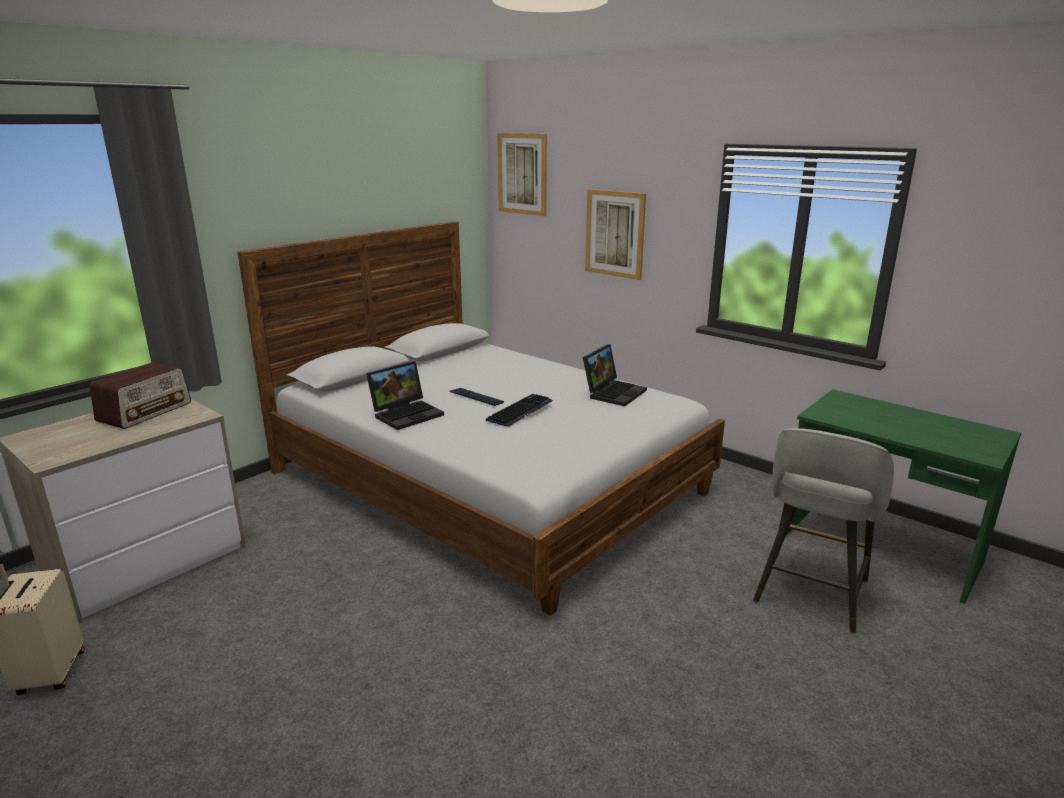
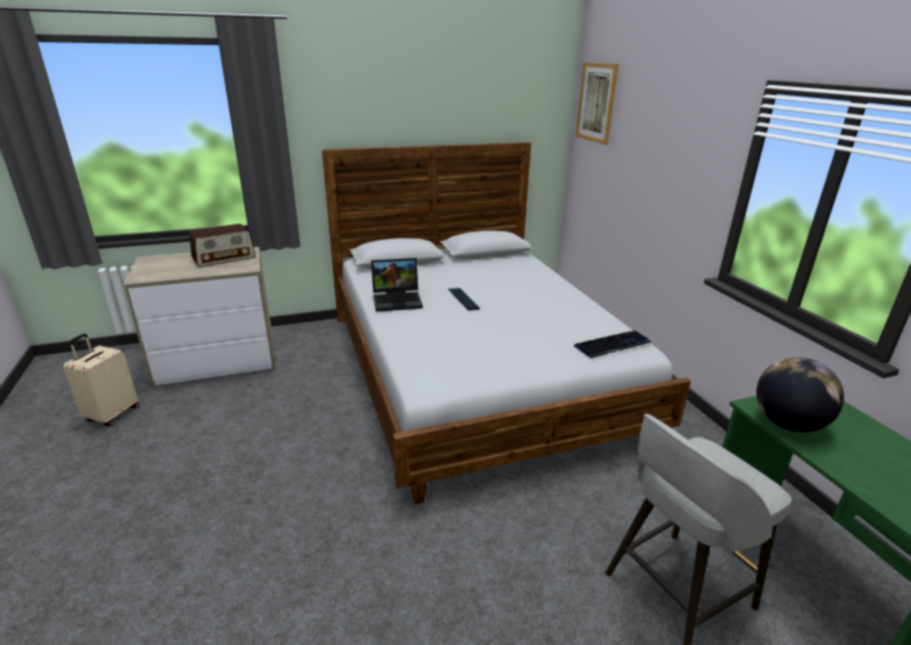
camera: 30 degrees right, 5 degrees up
(520, 411) = (481, 320): keyboard -> keyboard (612, 345)
(613, 392) = (586, 324): laptop -> none
(614, 234) = (656, 169): picture -> none
(847, 419) = (787, 424): none -> globe

